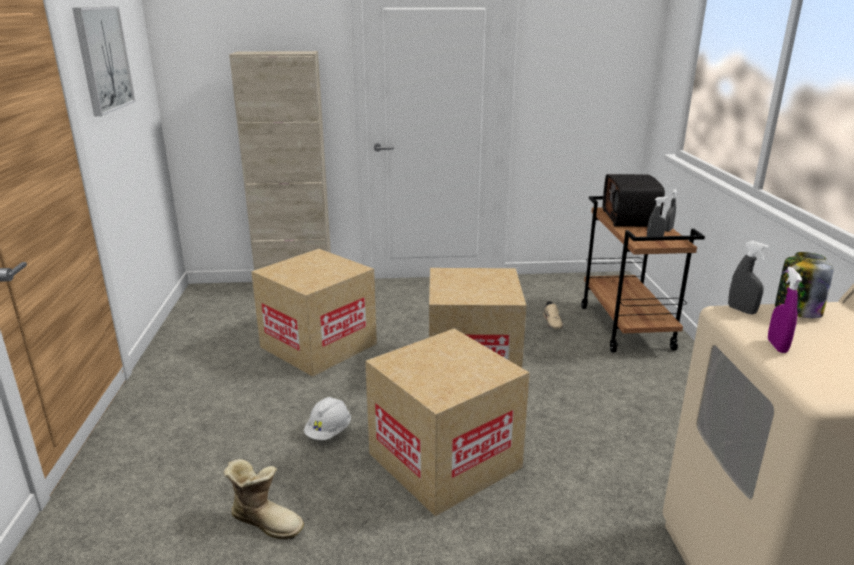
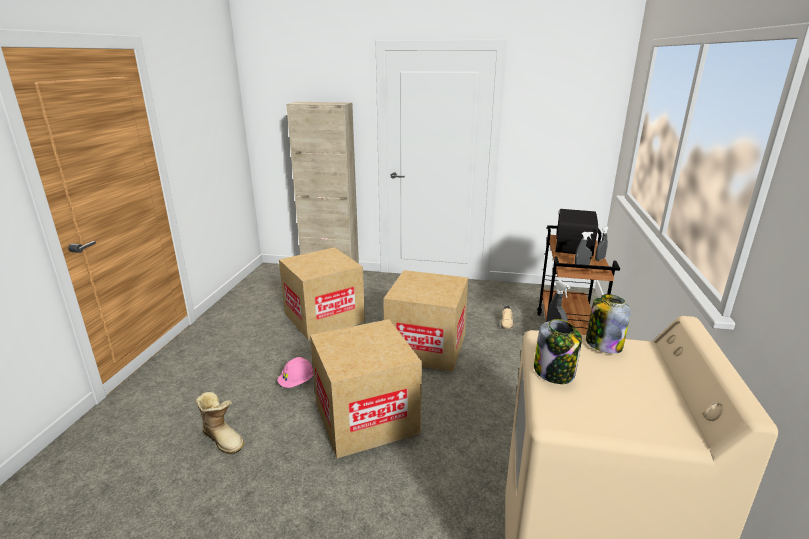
camera: 15 degrees right, 0 degrees up
(103, 59) = (192, 106): picture -> none
(329, 432) = (297, 382): white hard hat -> pink hard hat
(777, 346) = (554, 372): purple spray bottle -> jar

